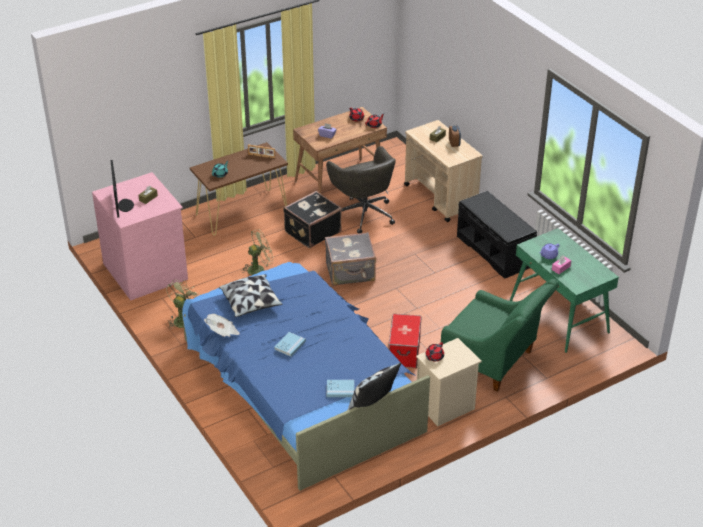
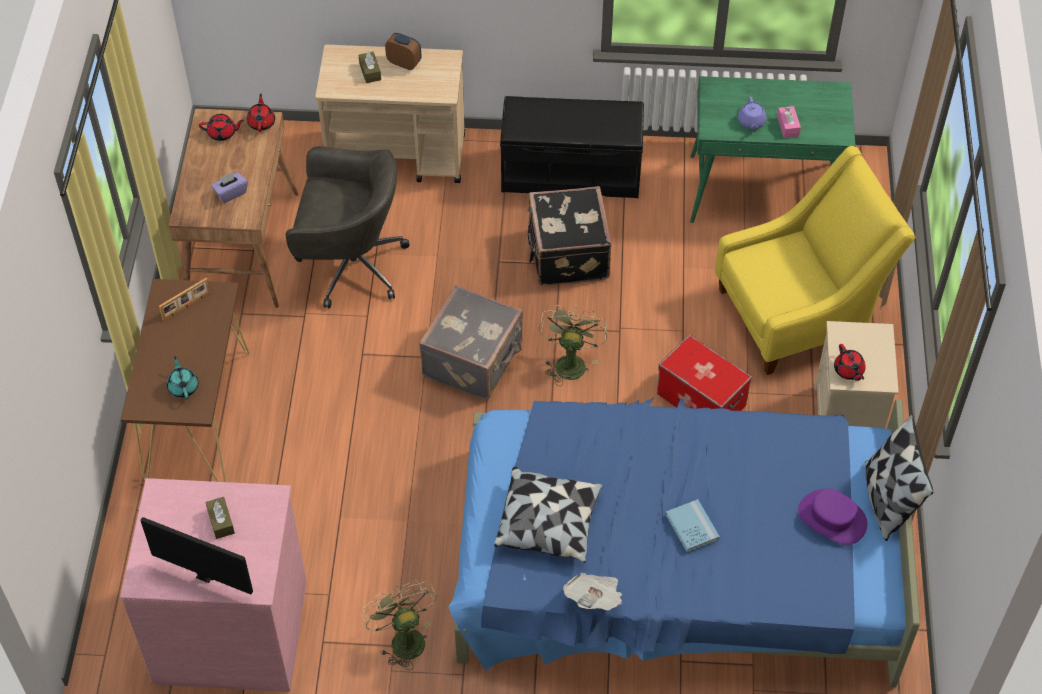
camera: 55 degrees left, 15 degrees up
(259, 269) = (365, 470): green fan -> green fan (570, 361)
(312, 231) = (333, 352): black suitcase -> black suitcase (566, 255)
(340, 389) = (832, 518): blue book -> purple hat
(494, 362) = (799, 314): green armchair -> yellow armchair

